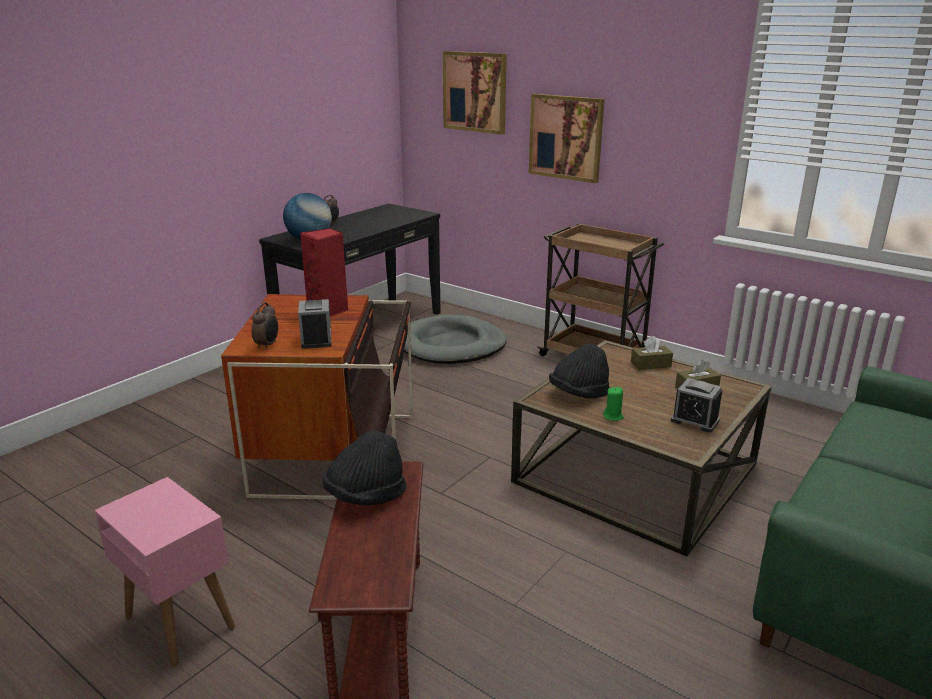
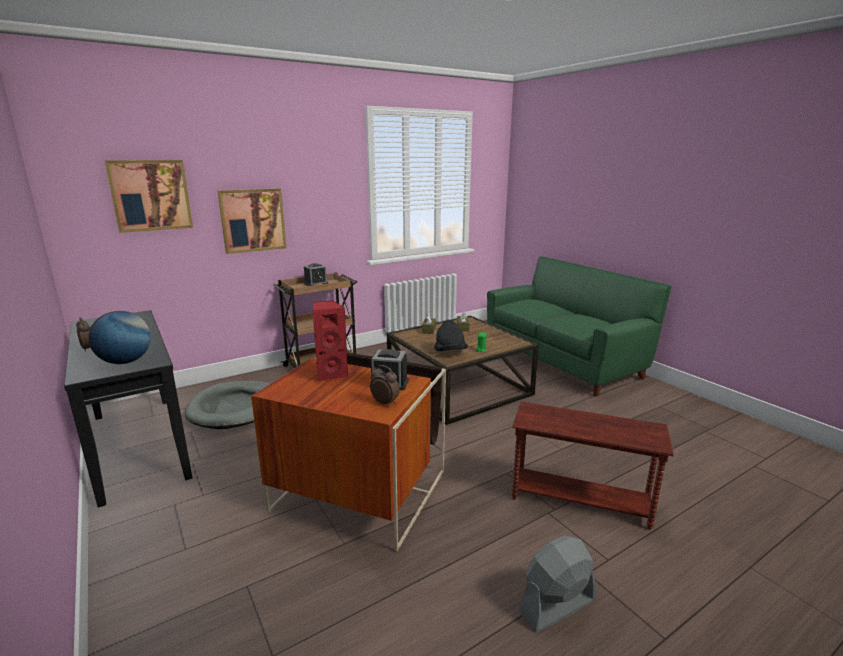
camera: 70 degrees left, 5 degrees down
(179, 622) = (556, 605): pink side table -> grey fan
(365, 495) = (558, 423): black hat -> none
(695, 420) = (496, 335): alarm clock -> alarm clock (316, 283)

